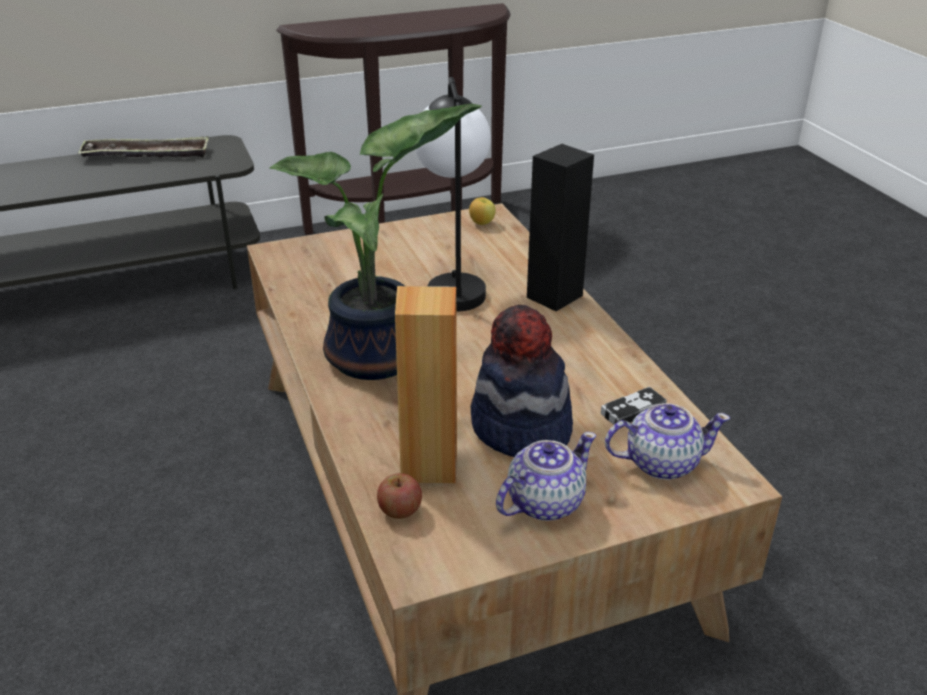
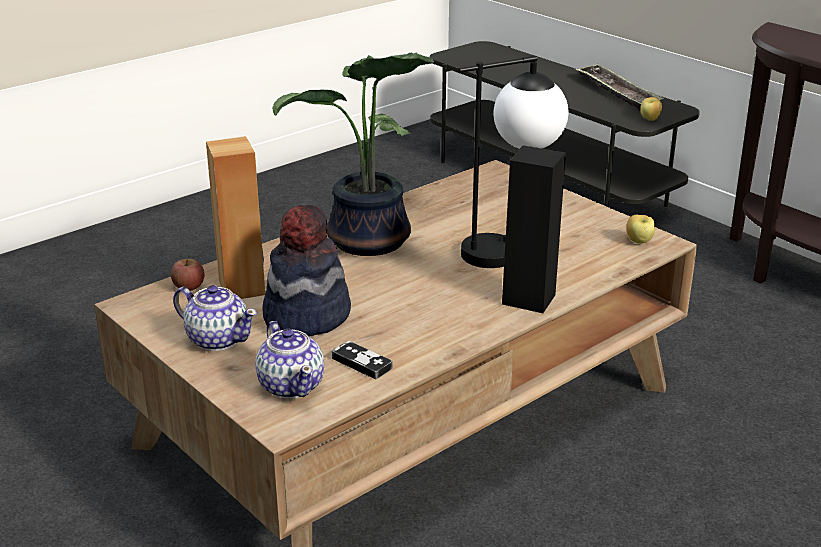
camera: 70 degrees right, 5 degrees down
(228, 158) = (650, 119): none -> apple

